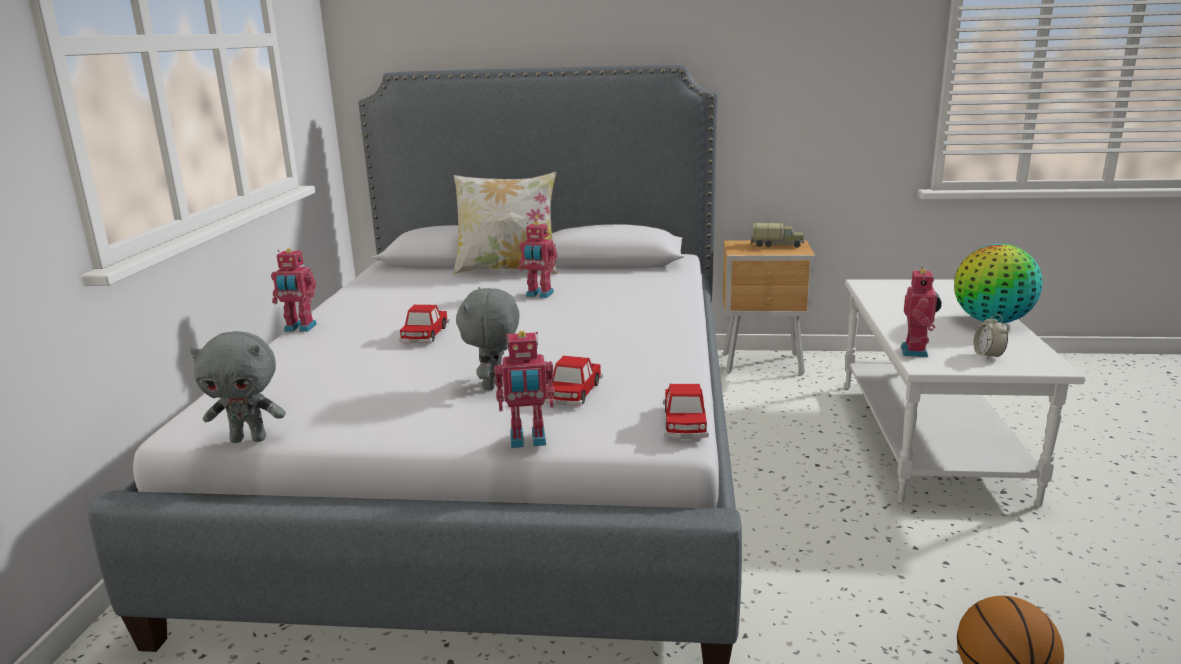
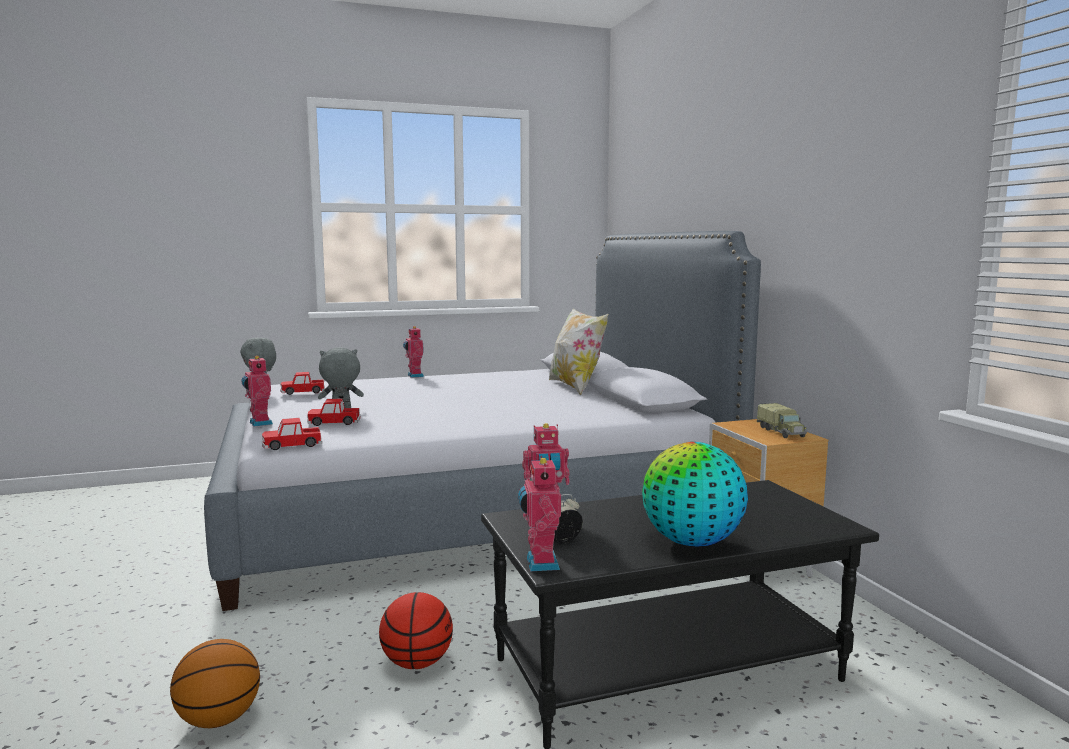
camera: 65 degrees right, 10 degrees down
(425, 334) = (415, 390): toy car -> toy car (303, 392)
(539, 295) = (524, 398): toy robot -> toy robot (539, 563)
(899, 545) = (416, 663): none -> basketball
(932, 438) = (667, 672): white coffee table -> black coffee table

